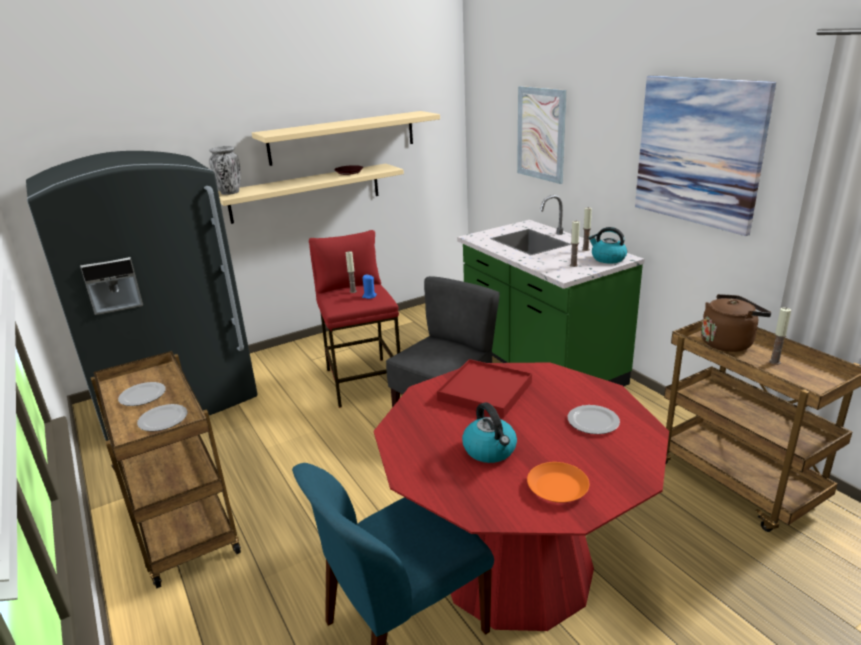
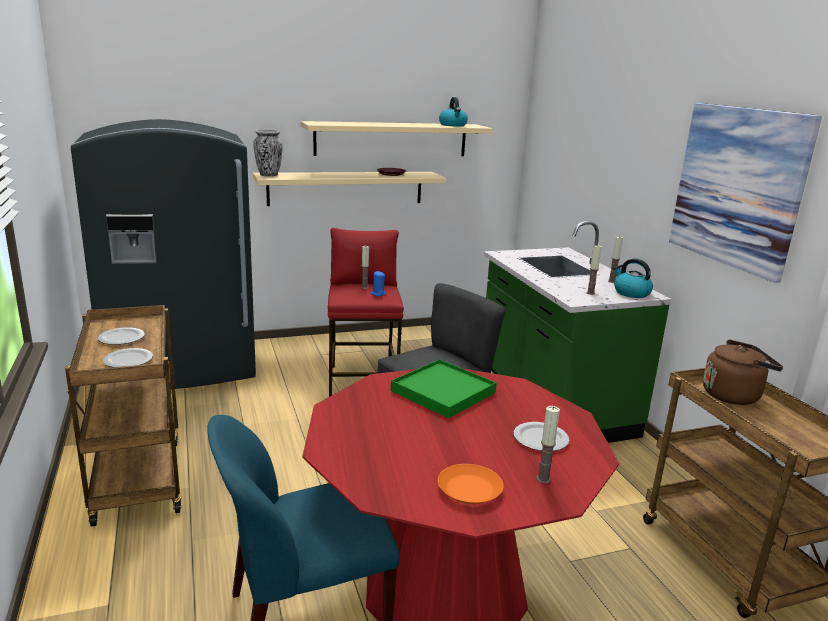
camera: 10 degrees right, 5 degrees down
(485, 391) = (443, 391): red tray -> green tray
(490, 450) = (419, 443): kettle -> kettle (453, 125)
(541, 134) = (590, 159): picture -> none
(774, 362) = (777, 422): candle -> candle (543, 479)

